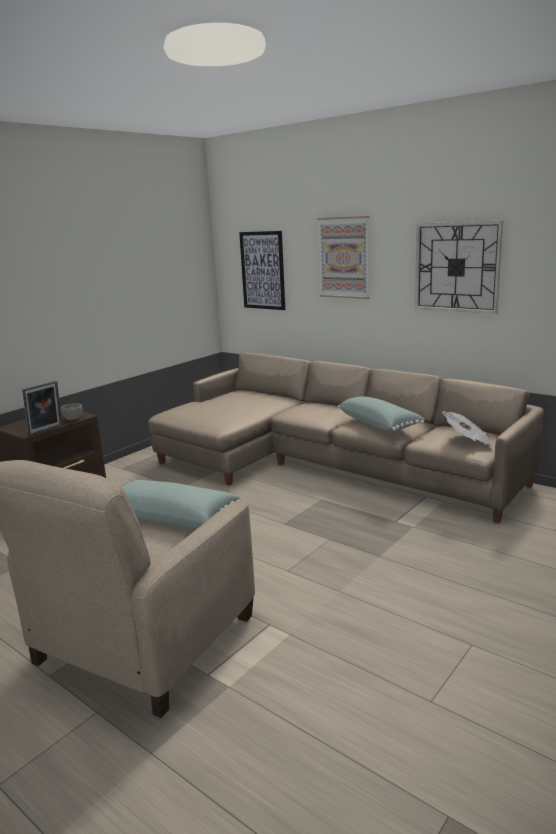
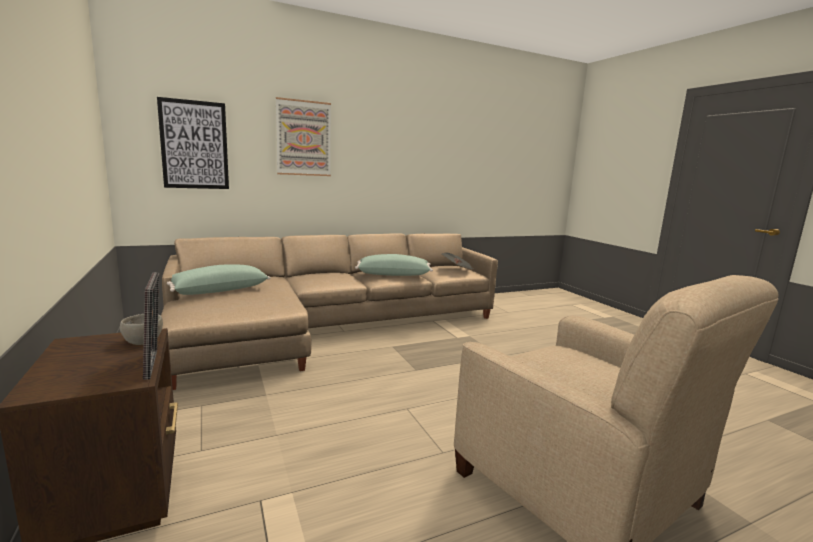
camera: 65 degrees left, 5 degrees down
(172, 517) = (541, 355): green pillow -> green pillow (219, 290)
(457, 267) = (402, 152): wall clock -> none

